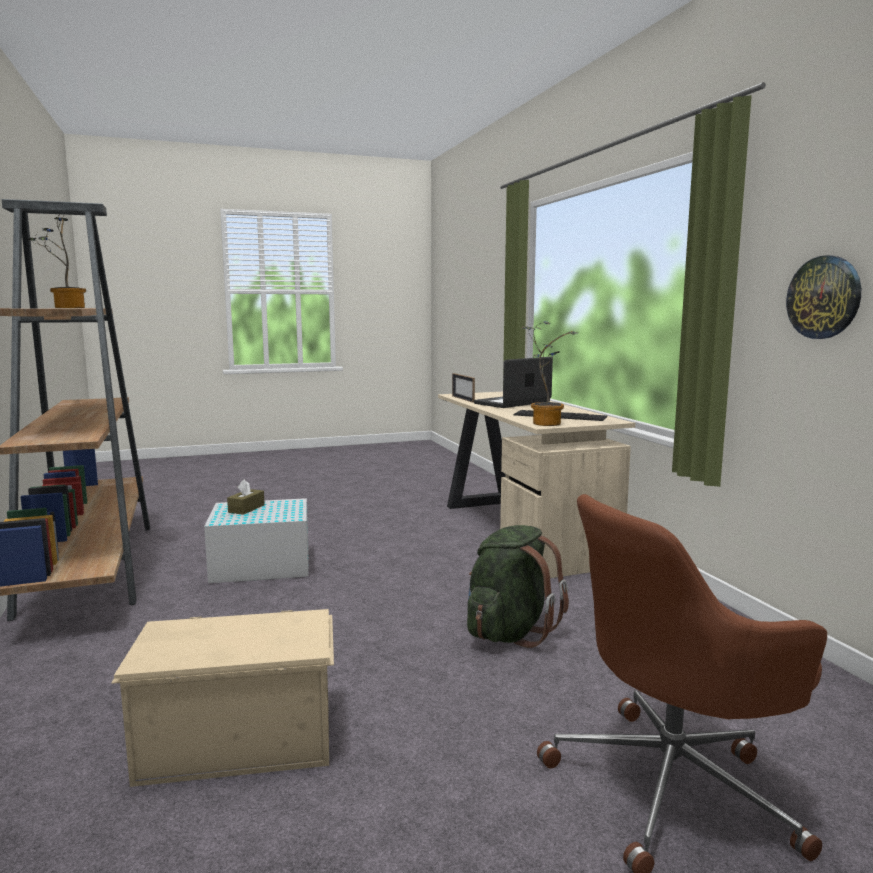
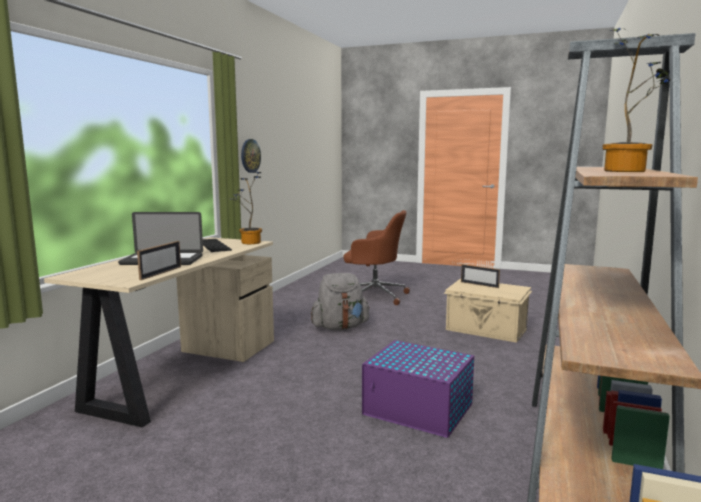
camera: 140 degrees left, 0 degrees up
(246, 508) = (427, 365): brown tissue box -> none
(260, 565) = (419, 410): white storage box -> purple storage box
(260, 642) = (479, 284): none -> picture frame
(510, 632) = (340, 327): green backpack -> grey backpack

